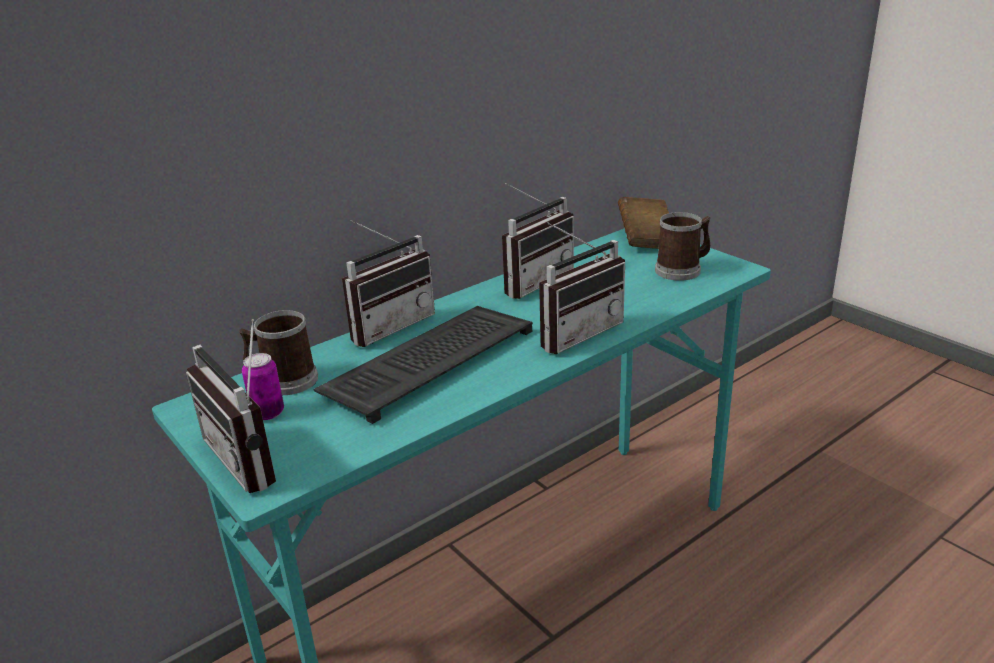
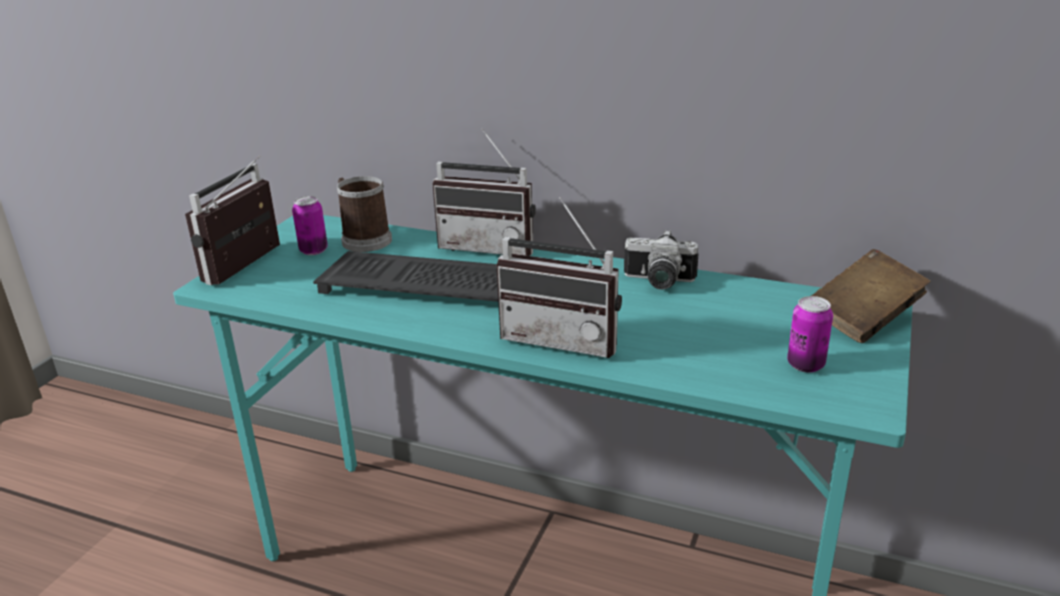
camera: 60 degrees right, 0 degrees up
(532, 281) = (658, 282): radio -> camera
(682, 270) = (805, 365): mug -> can

